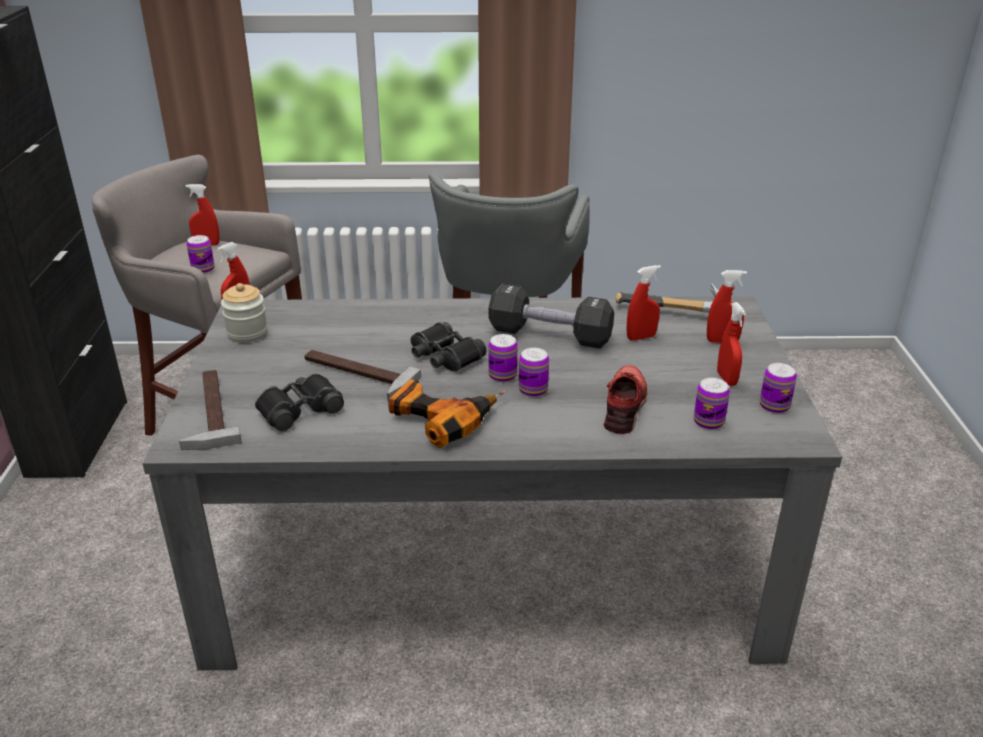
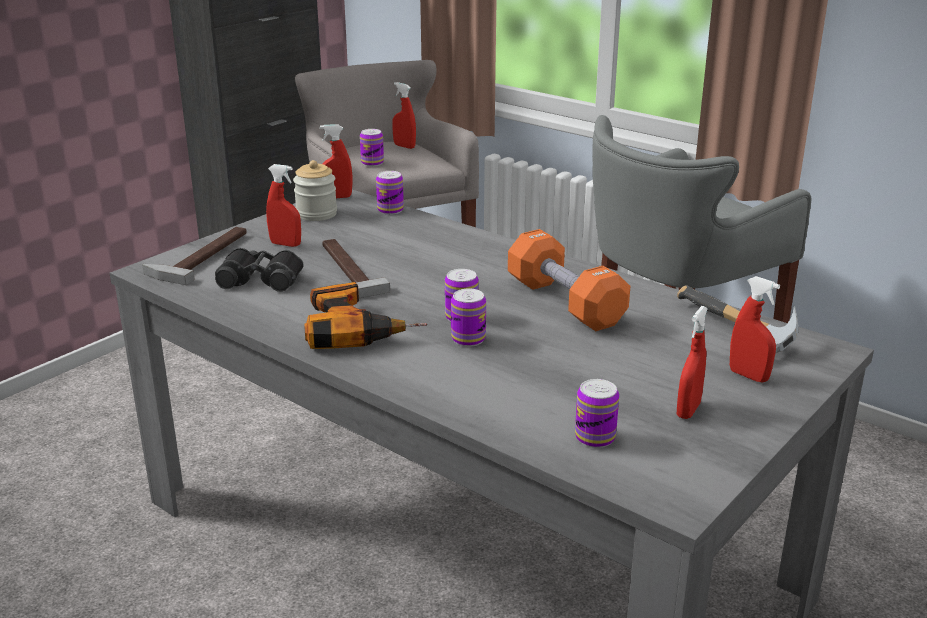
camera: 40 degrees right, 5 degrees down
(445, 356) = (437, 284): black binoculars -> none
(550, 335) = (565, 302): black dumbbell -> orange dumbbell
(625, 406) = (532, 388): red shoe -> none
(641, 337) = (658, 338): red spray bottle -> red spray bottle (285, 244)
(774, 406) = (699, 457): can -> can (390, 210)

